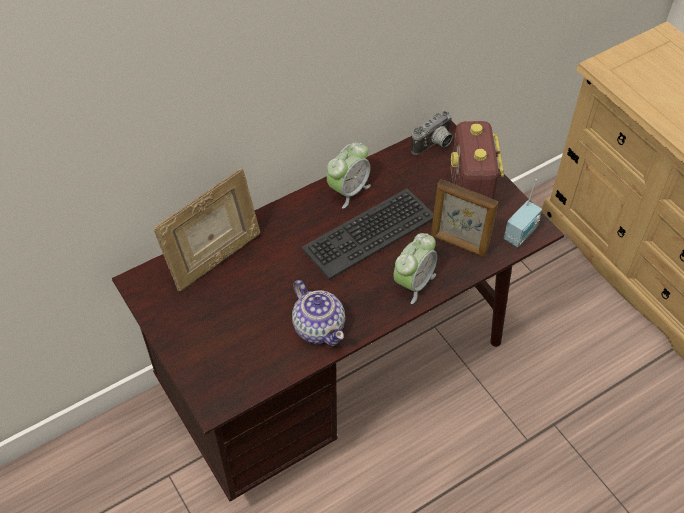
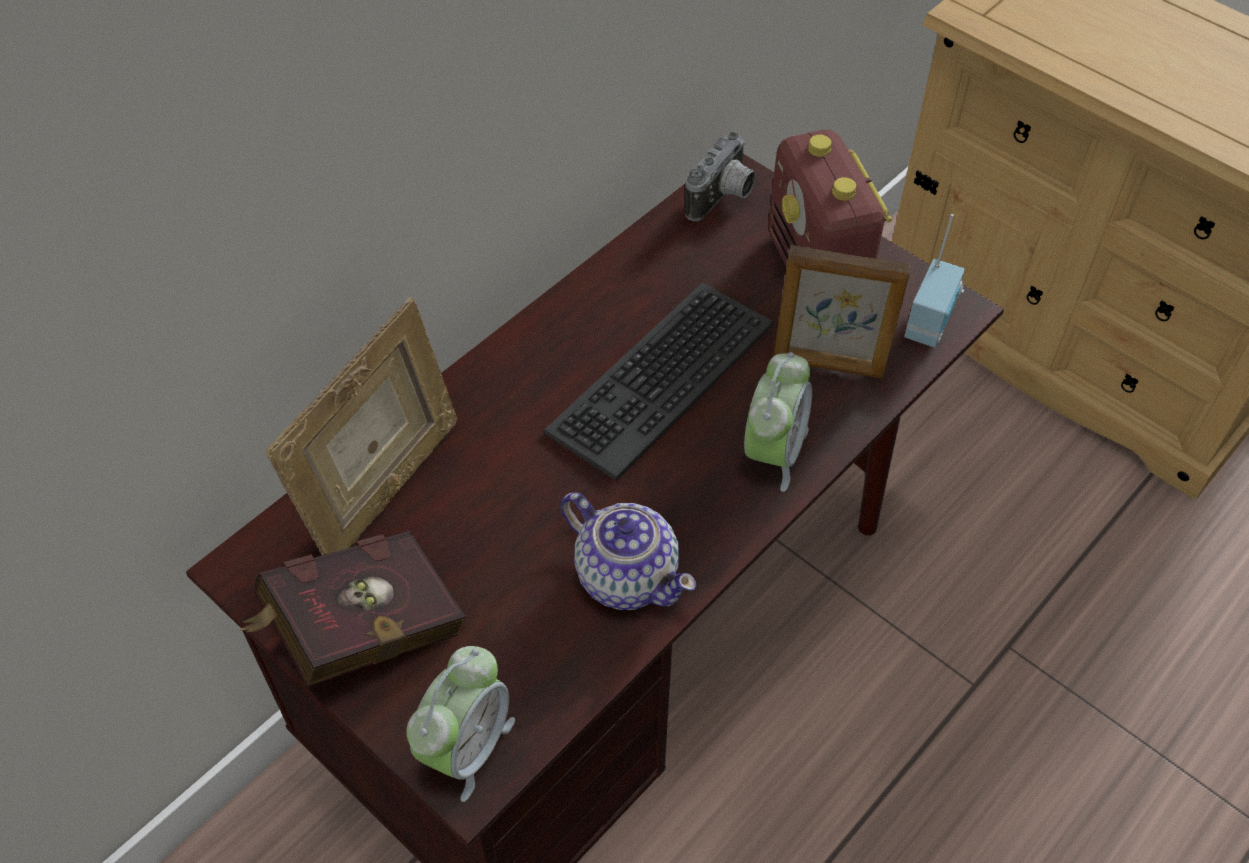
camera: 15 degrees left, 0 degrees up
(183, 324) = (359, 631): none -> red book
(348, 190) = (597, 308): alarm clock -> alarm clock (466, 747)

